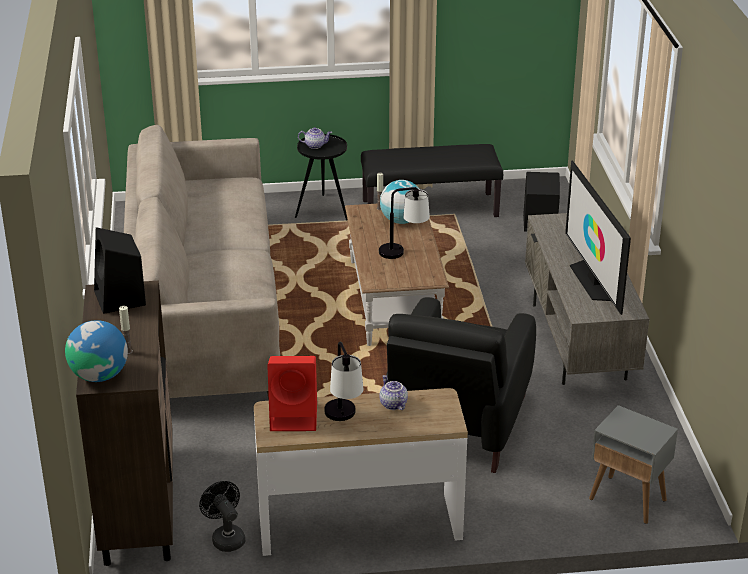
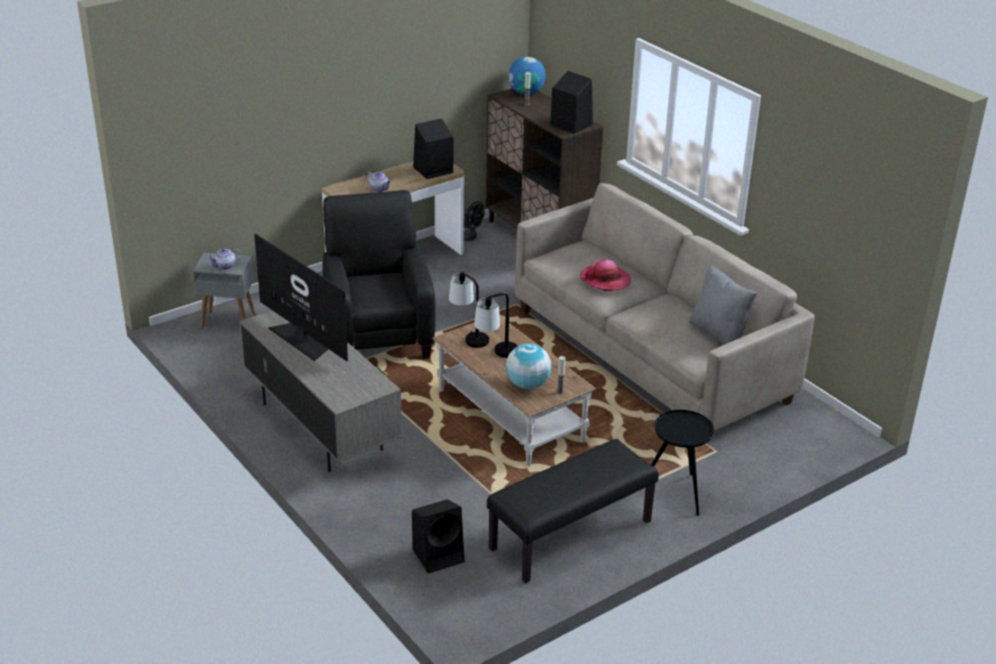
camera: 150 degrees right, 0 degrees up
(197, 195) = (719, 333): none -> grey pillow
(233, 264) = (605, 280): none -> hat
(295, 417) = (432, 170): red speaker -> black speaker
(315, 145) = (693, 429): teapot -> teapot (225, 266)
(344, 420) = (401, 175): table lamp -> table lamp (468, 336)

